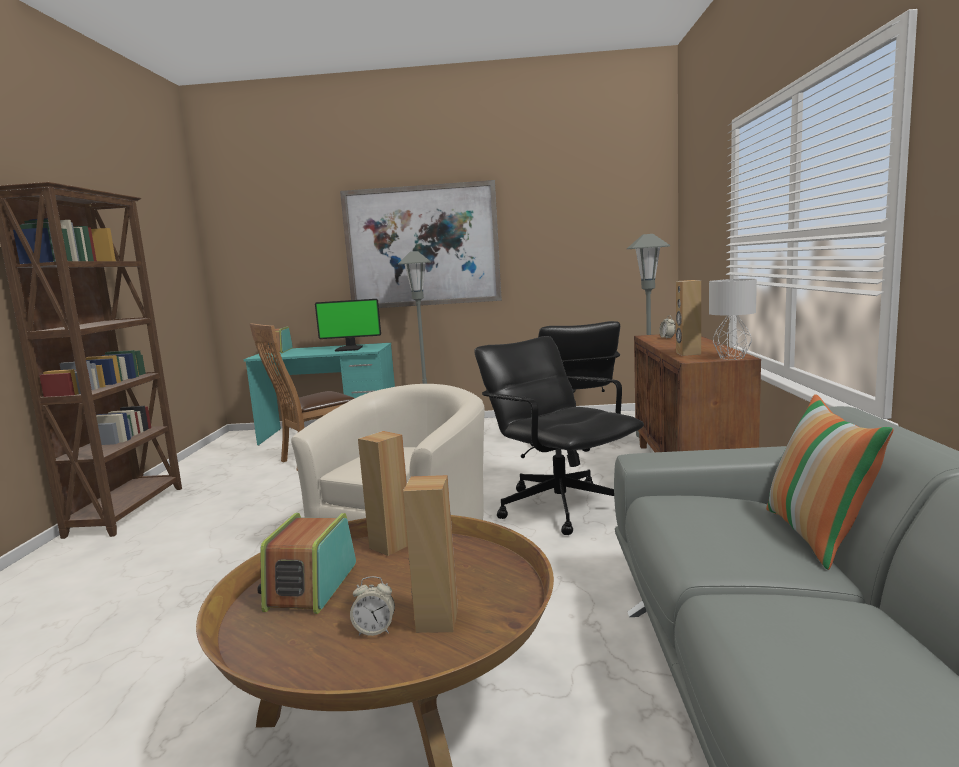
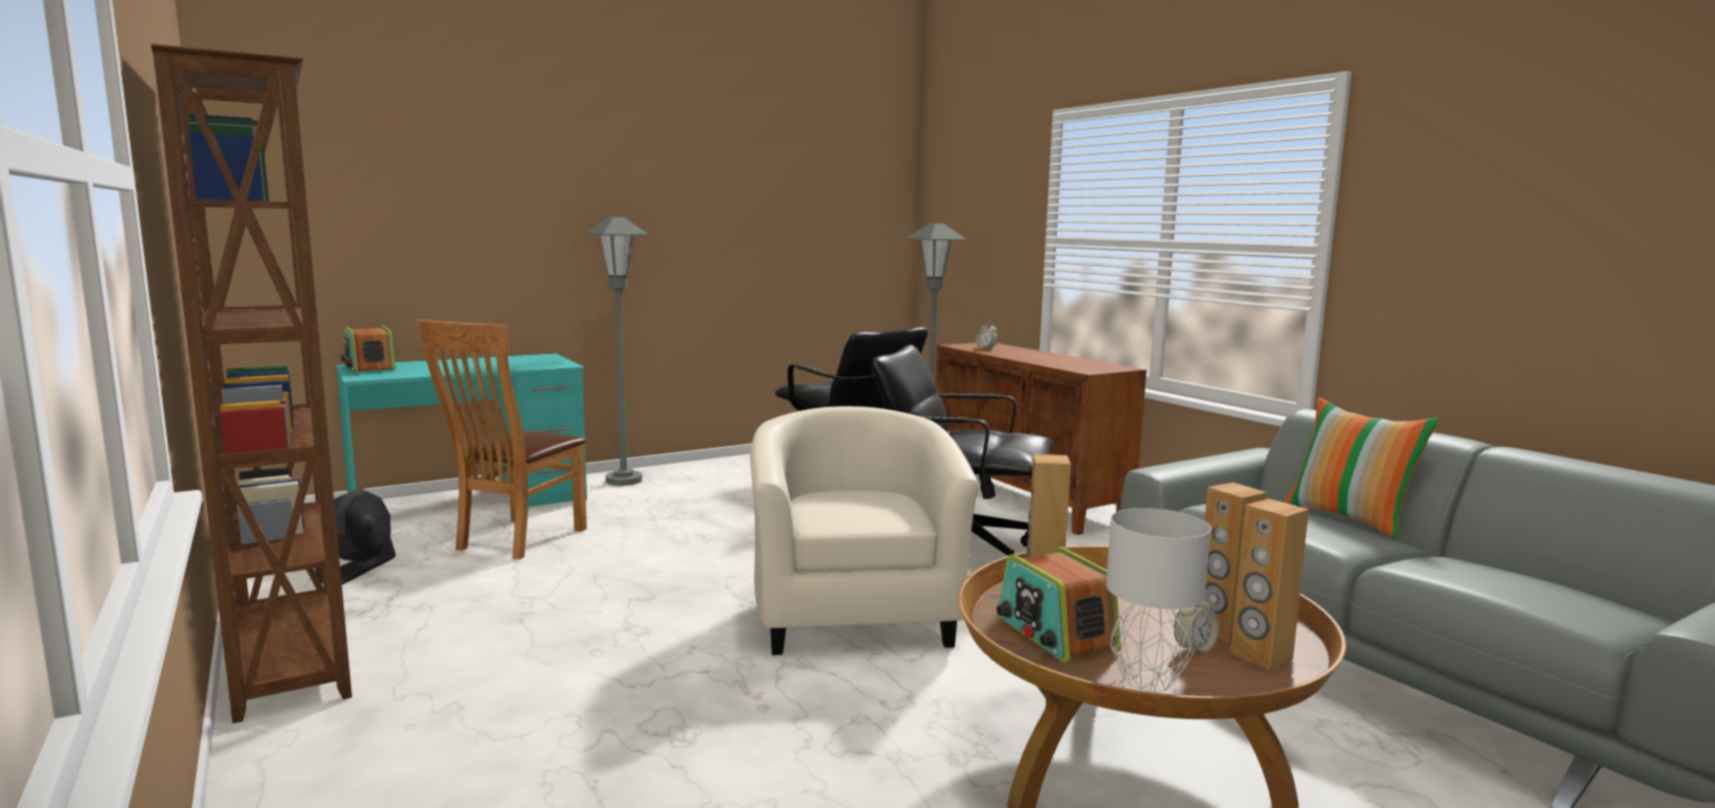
camera: 35 degrees left, 0 degrees up
(225, 466) = (357, 569): none -> black fan
(350, 349) = (515, 363): monitor -> none
(422, 246) = (609, 209): picture -> none
(688, 353) = (1063, 365): brown speaker -> brown speaker (1261, 656)
(732, 357) = (1119, 368): grey table lamp -> grey table lamp (1148, 679)

